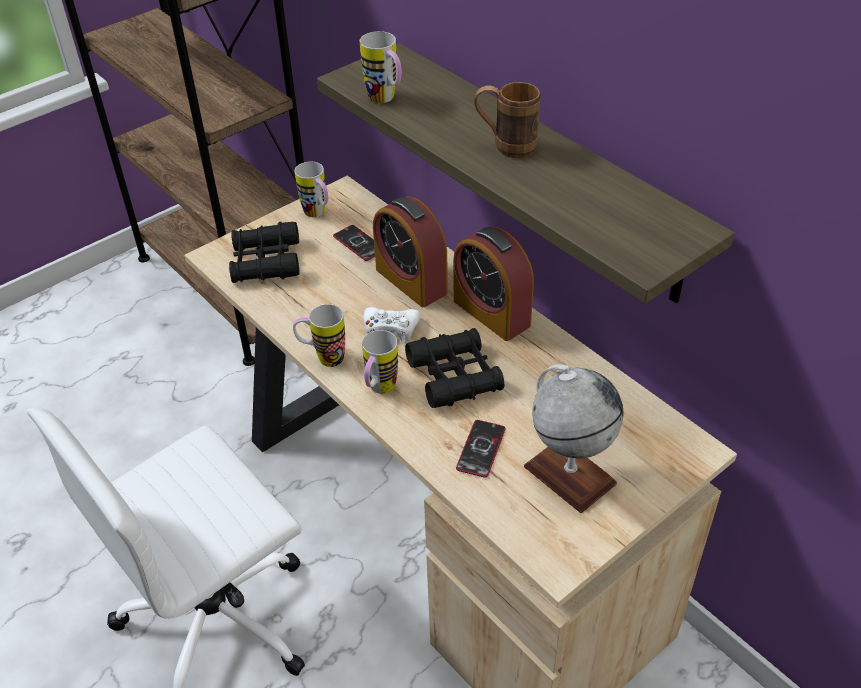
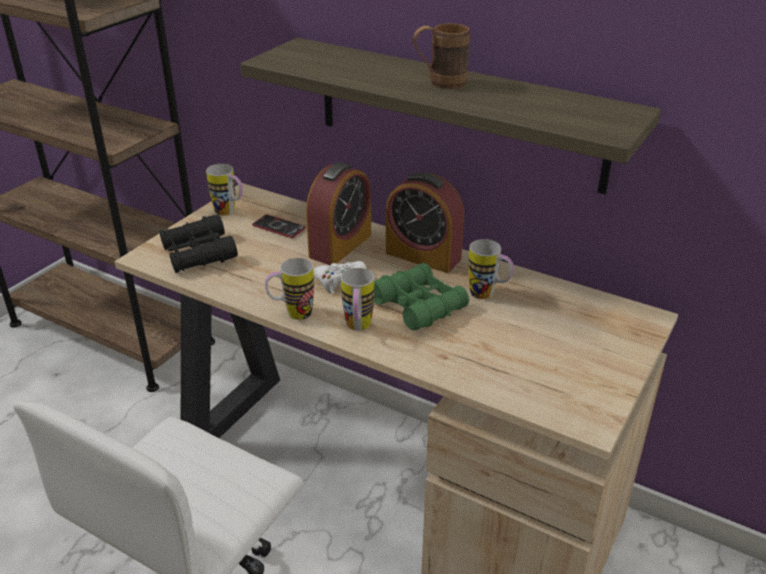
camera: 20 degrees left, 10 degrees down
(386, 100) = (314, 69): mug -> mug (488, 295)
(411, 281) = (340, 245): alarm clock -> alarm clock turned 90 degrees counterclockwise
(454, 376) = (418, 305): black binoculars -> green binoculars
(481, 449) = (473, 353): phone -> none
(569, 474) = (558, 356): globe -> none

